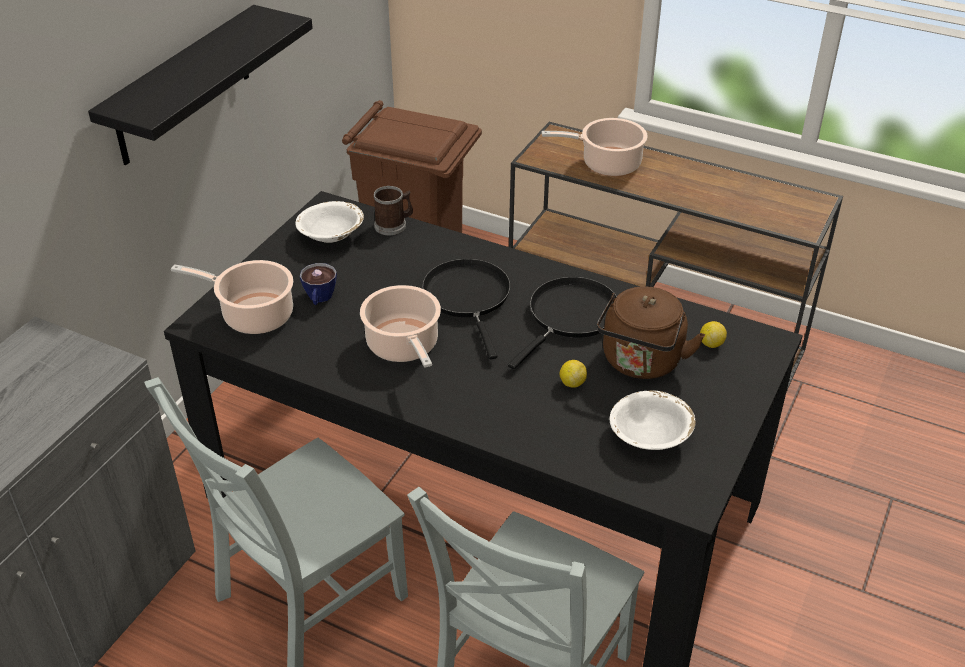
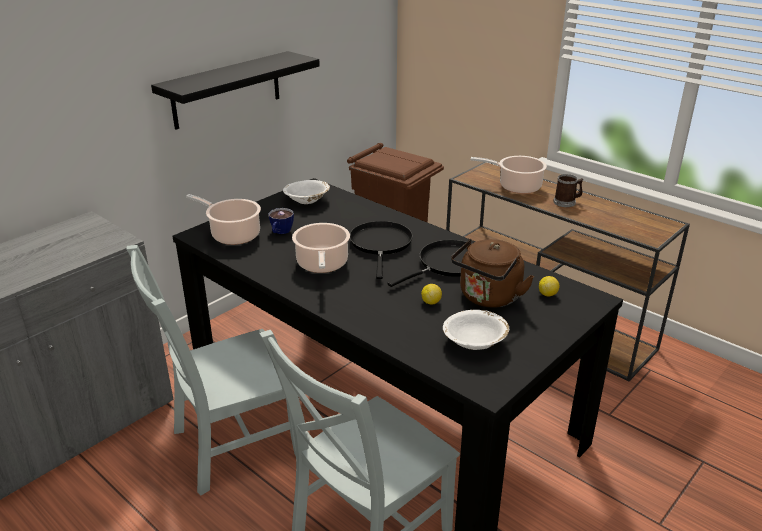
camera: 15 degrees right, 10 degrees down
(394, 225) = (351, 200): mug -> mug (567, 202)

